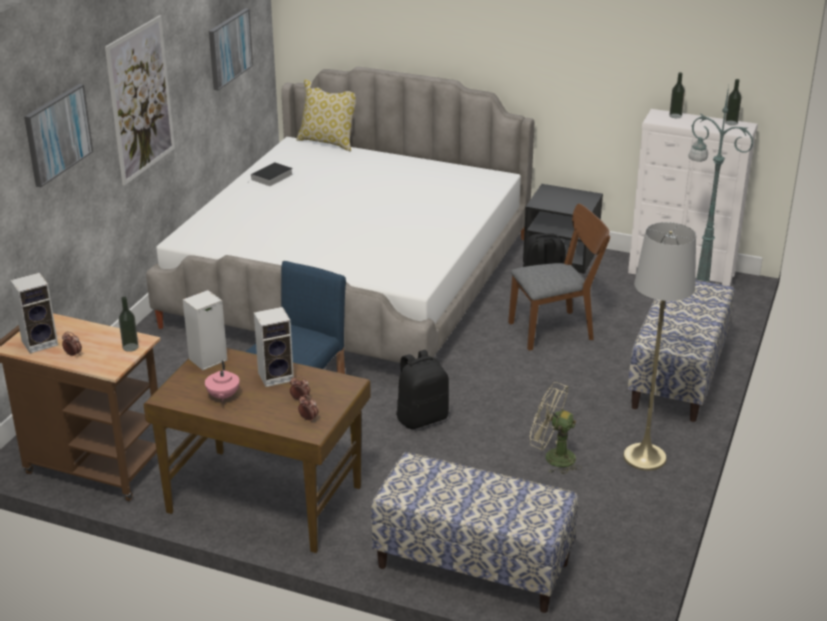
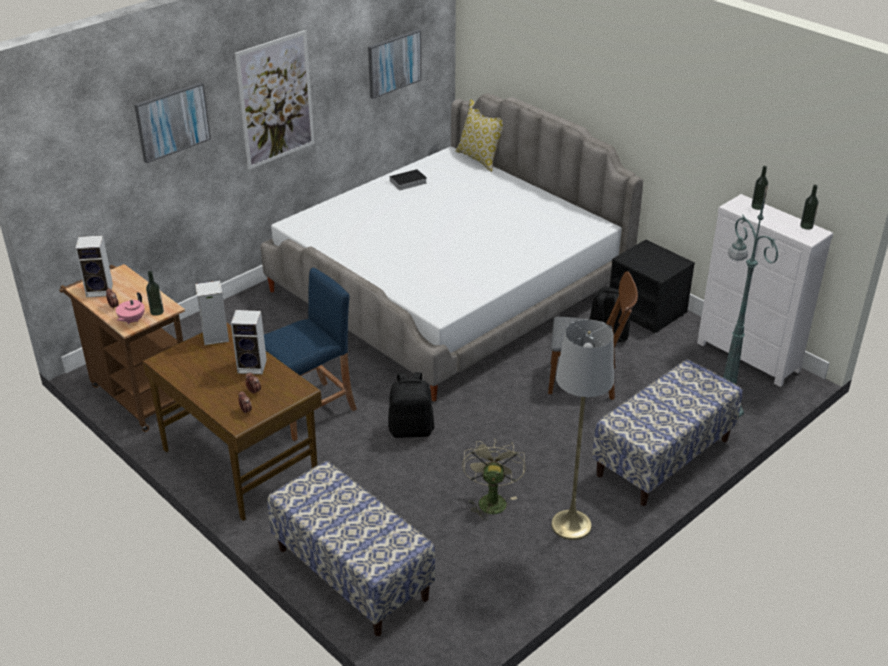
camera: 25 degrees right, 5 degrees up
(223, 396) = (200, 372): pink teapot -> pink teapot (131, 320)
(552, 457) = (491, 499): beige fan -> beige fan turned 45 degrees clockwise

